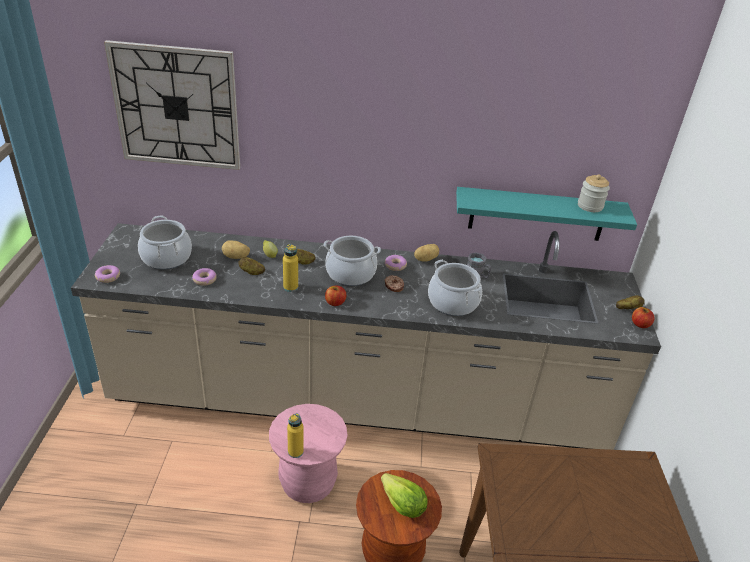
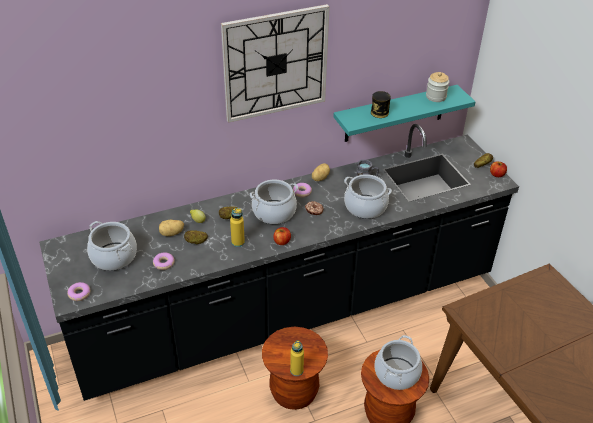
camera: 25 degrees left, 5 degrees up
(176, 107) = (87, 121): wall clock -> wall clock (275, 63)
(308, 483) = (294, 392): pink stool -> brown stool
(365, 404) = (294, 311): beige counter -> black counter
(402, 504) = (397, 373): lettuce -> cooking pot
(508, 201) = (379, 113): none -> can

